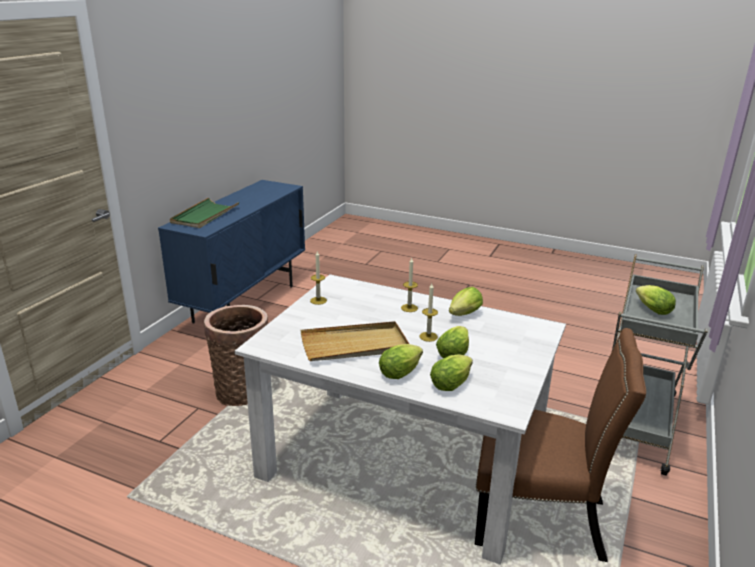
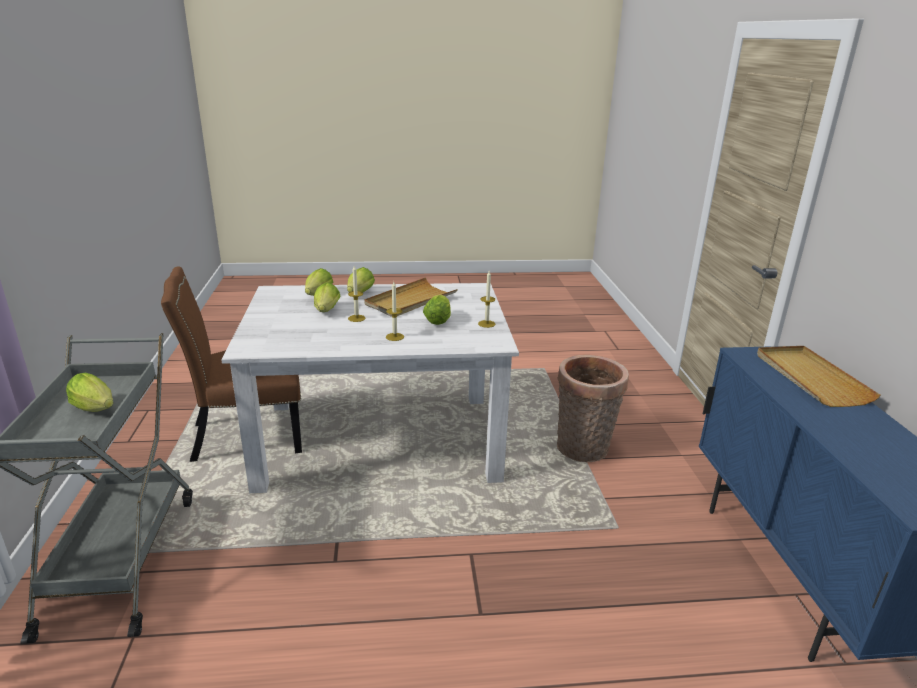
camera: 150 degrees right, 0 degrees up
(204, 215) = (810, 378): green tray -> beige tray
(463, 315) = (336, 342): lettuce -> lettuce (438, 320)

